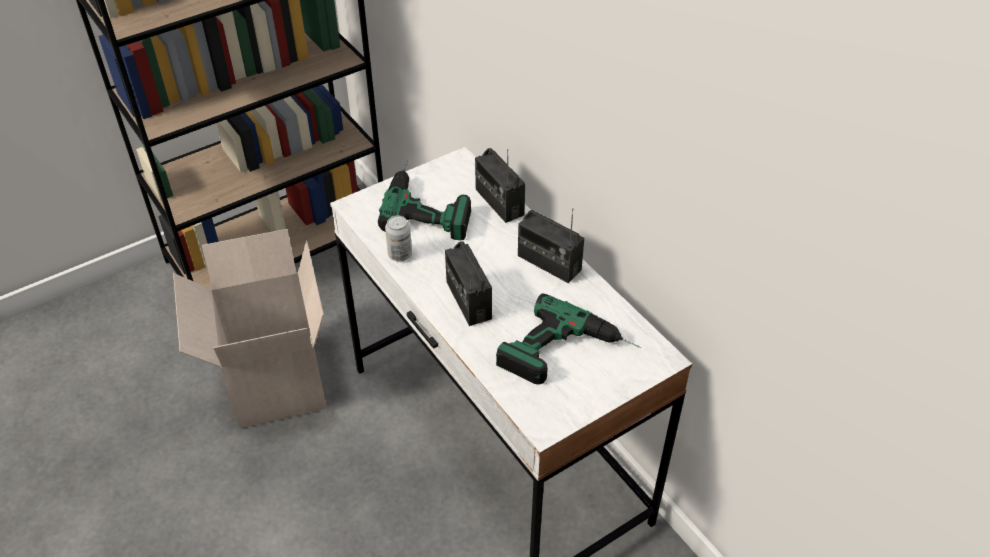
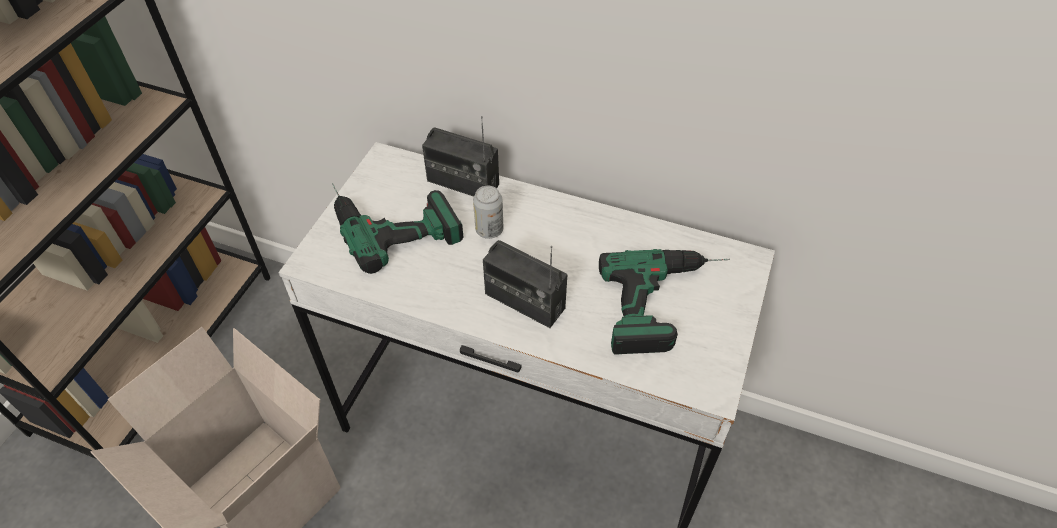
camera: 35 degrees left, 5 degrees up
(400, 255) = (410, 290): can -> can (489, 230)
(549, 263) = (566, 221): radio -> none

